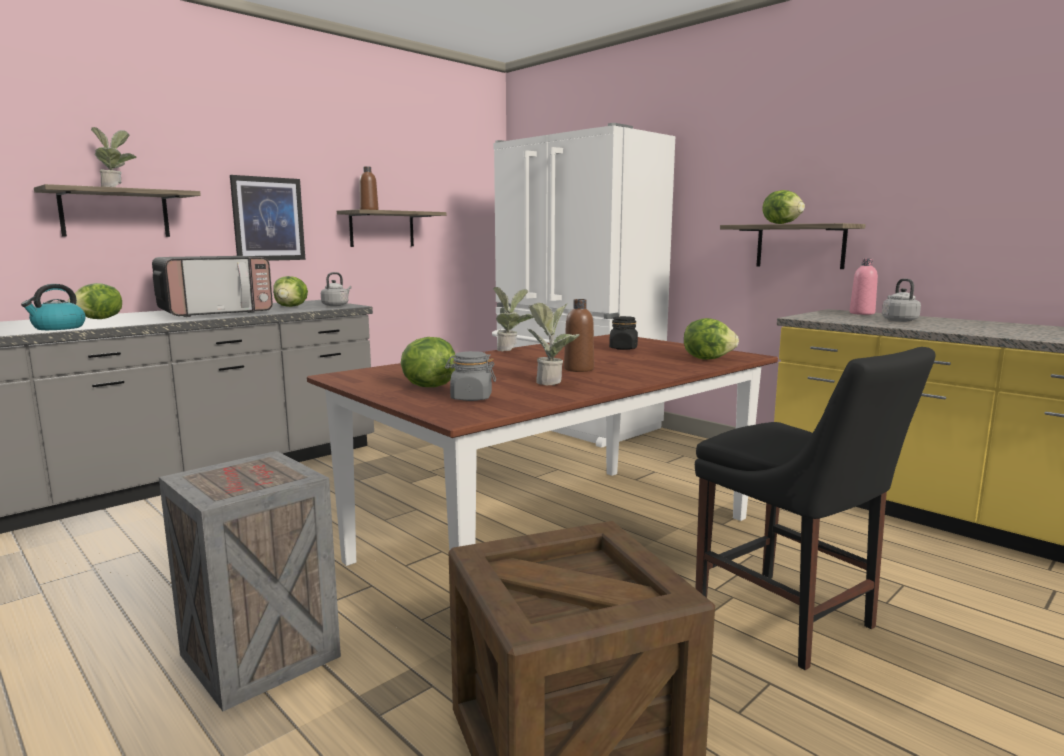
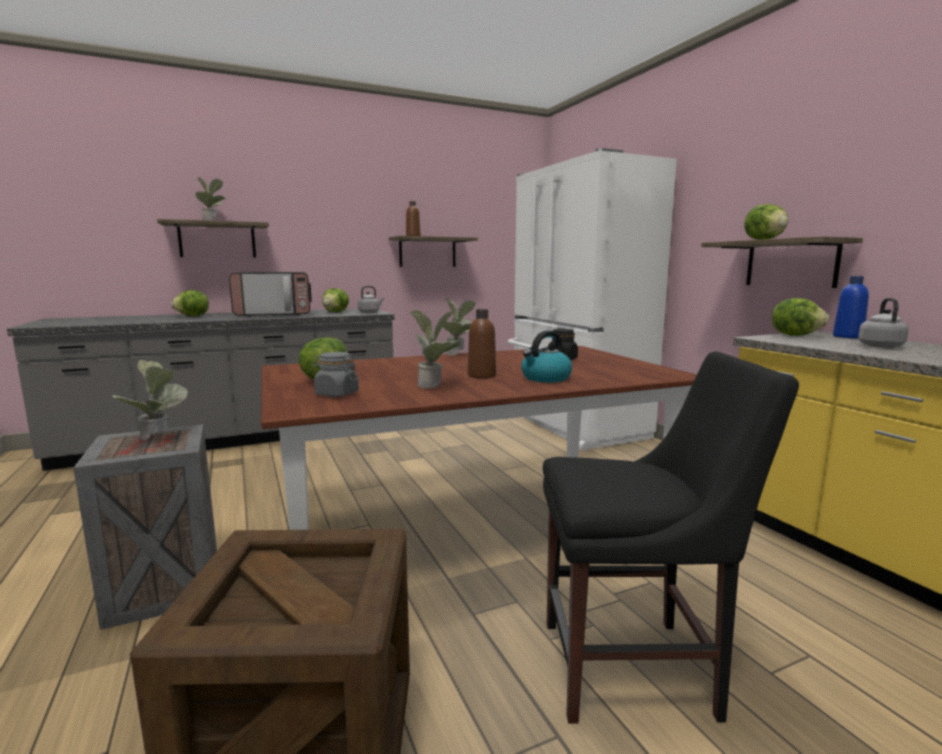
camera: 20 degrees right, 0 degrees up
(58, 328) = (152, 321): kettle -> kettle (545, 378)
(252, 471) = (158, 439): none -> potted plant
(268, 219) = (332, 244): picture -> none
(708, 359) = (627, 374): lettuce -> lettuce (795, 335)
(790, 621) = (636, 668): black chair -> black chair turned 75 degrees counterclockwise
(862, 313) = (848, 337): pink bottle -> blue bottle

